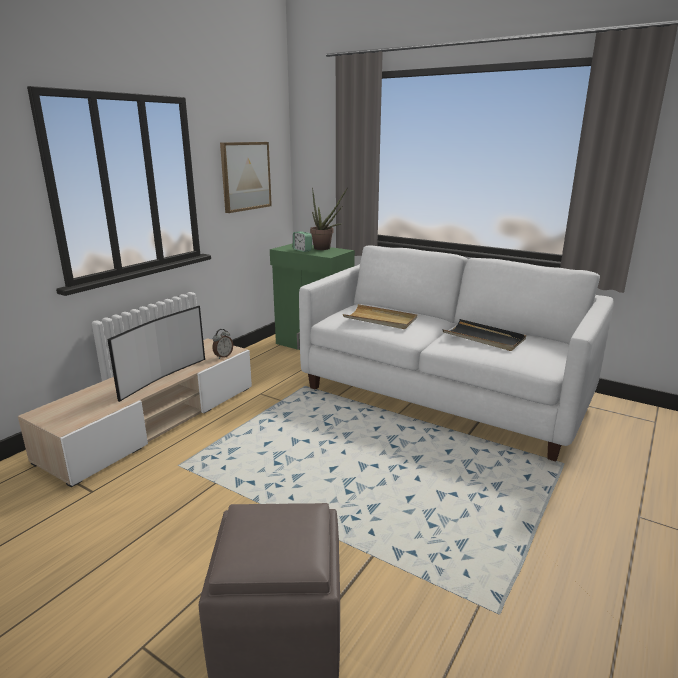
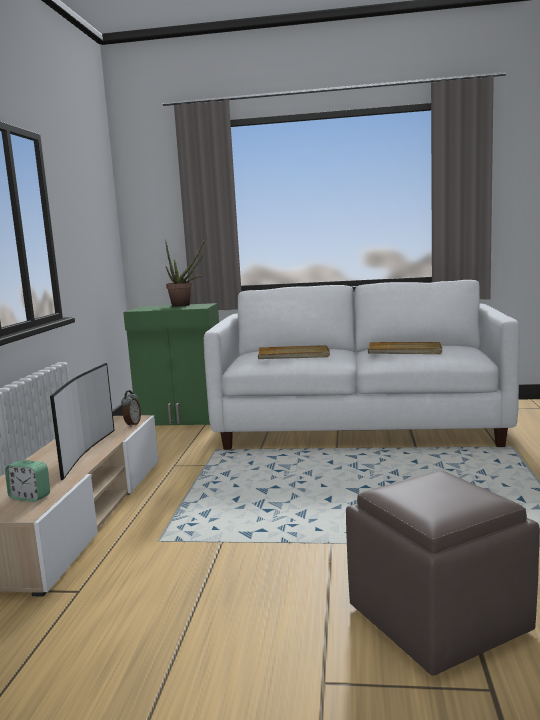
camera: 25 degrees left, 10 degrees down
(245, 176) = (89, 230): picture -> none
(302, 250) = (163, 308): alarm clock -> alarm clock (30, 497)
(484, 338) = (404, 351): black tray -> beige tray

